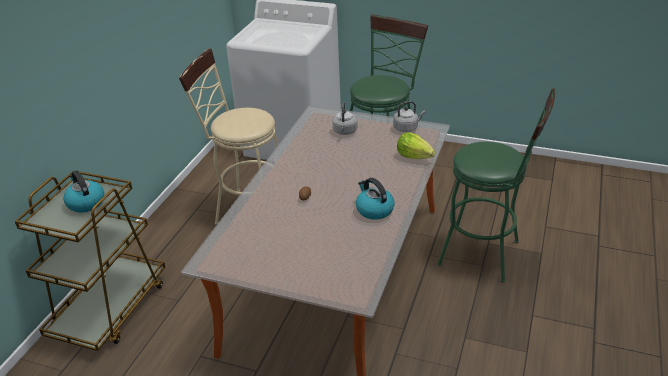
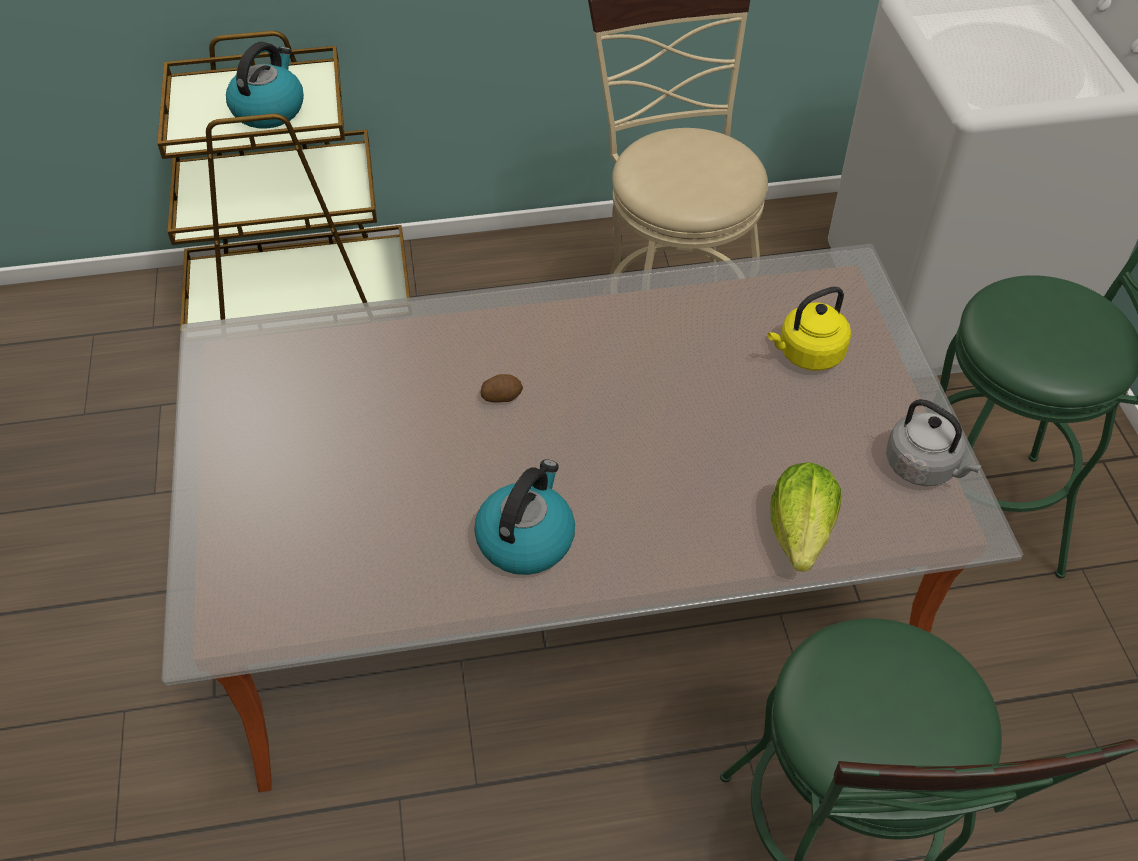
camera: 60 degrees right, 15 degrees up
(345, 131) = (807, 354): grey kettle -> yellow kettle

